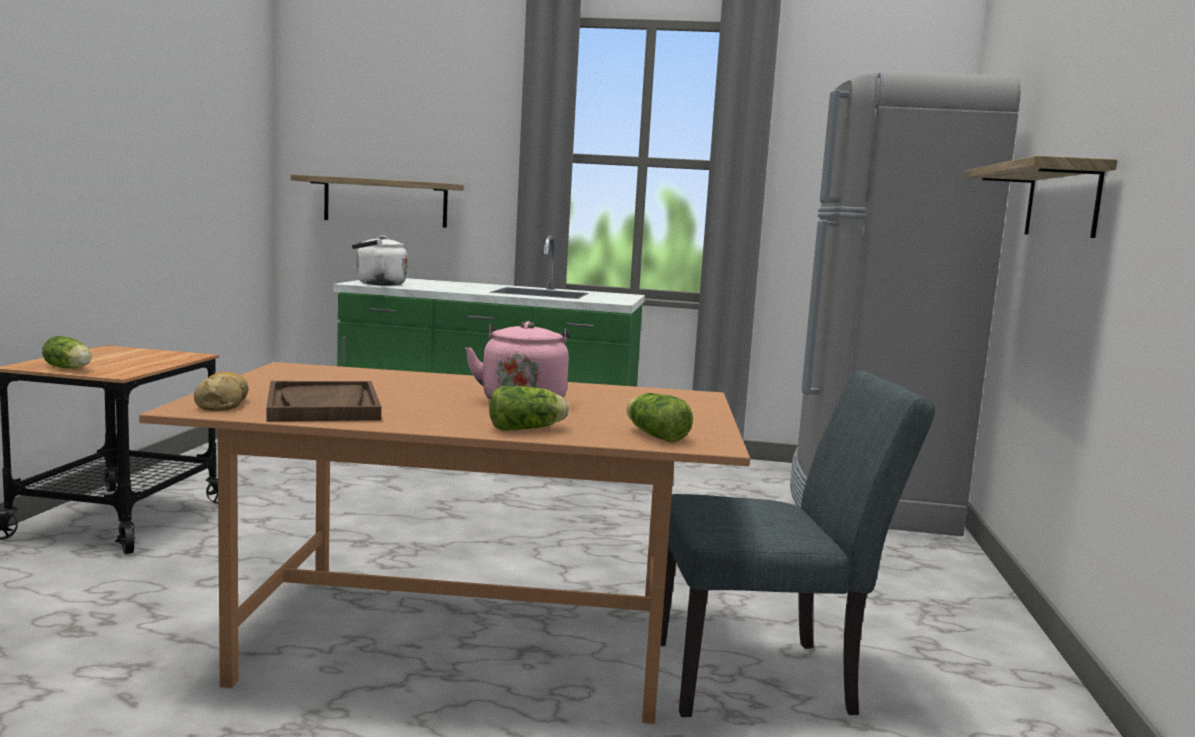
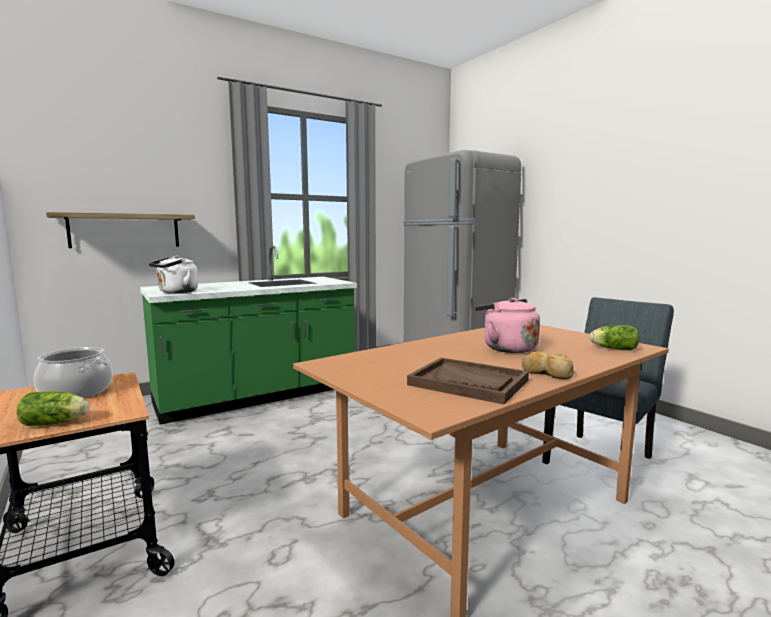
camera: 40 degrees left, 0 degrees up
(139, 356) = (75, 392): none -> cooking pot
(222, 403) = (426, 402): bread -> bread (546, 373)
(528, 429) = (580, 362): lettuce -> none
(1061, 201) = (573, 212): shelf -> none

